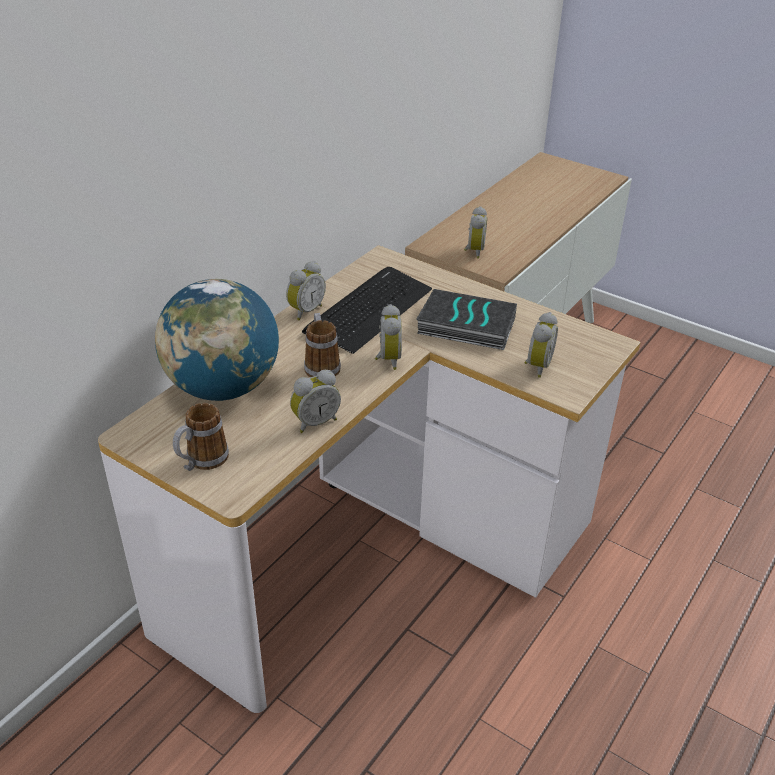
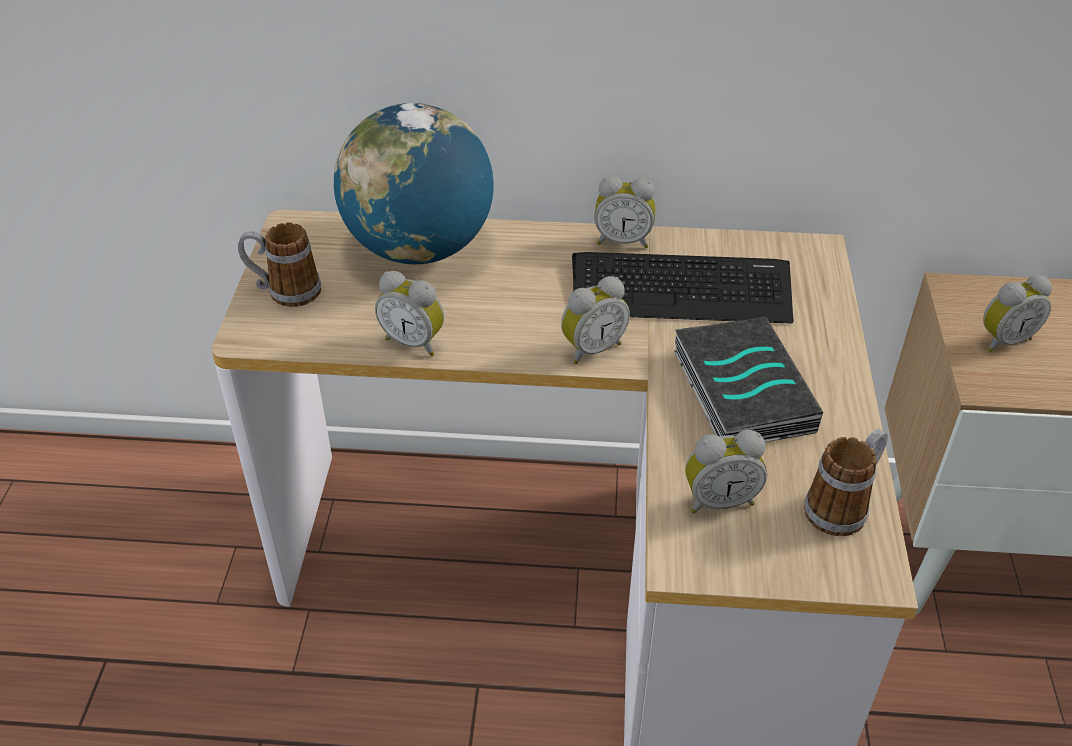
camera: 60 degrees right, 5 degrees up
(321, 365) = (526, 300): mug -> mug (843, 506)

